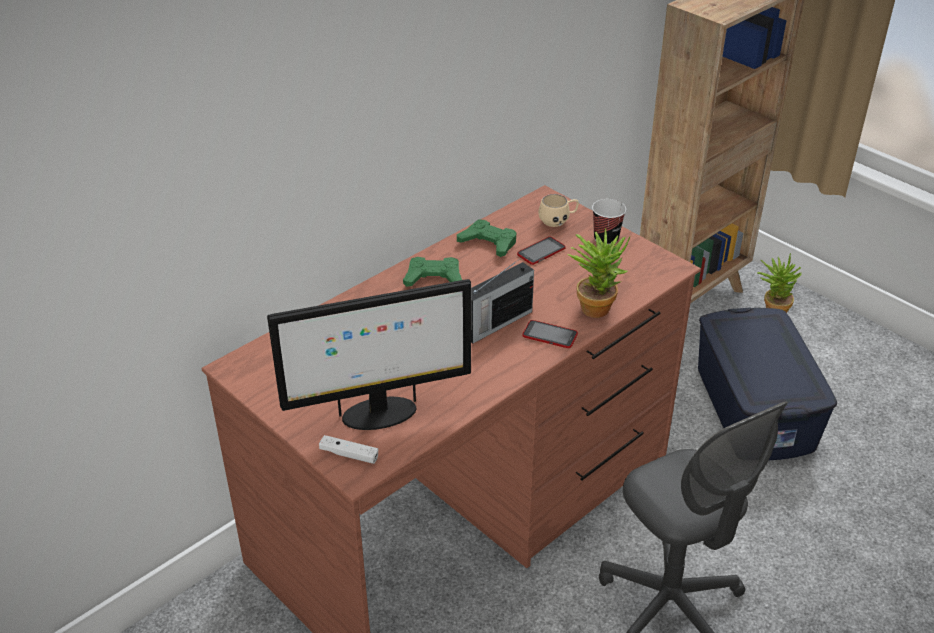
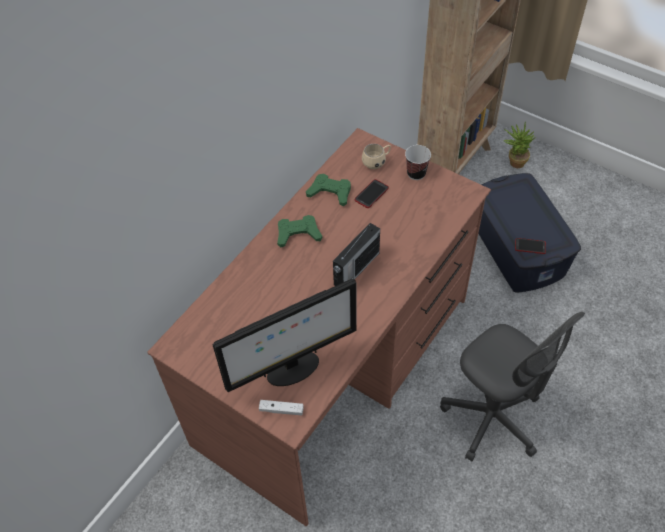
camera: 10 degrees left, 15 degrees up
(550, 335) = (397, 272): phone -> phone (530, 246)
(596, 305) = (424, 238): potted plant -> none

